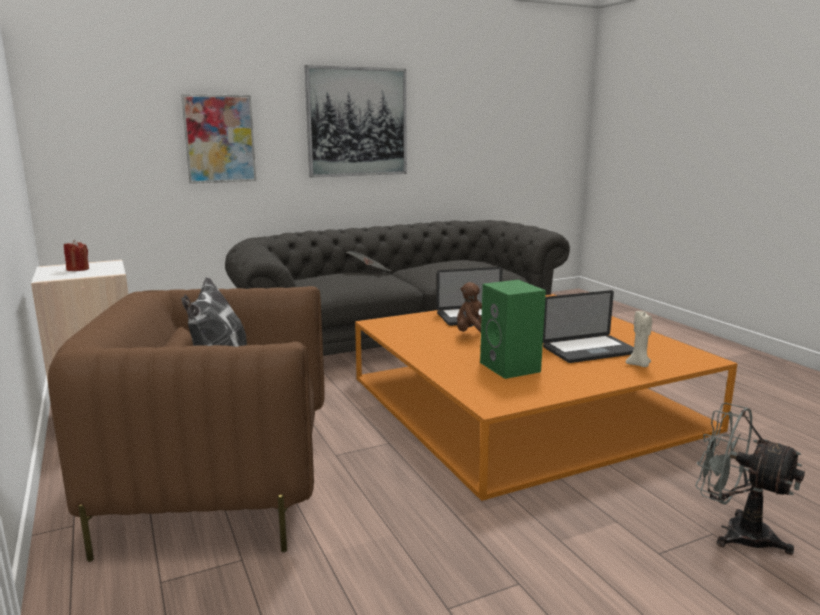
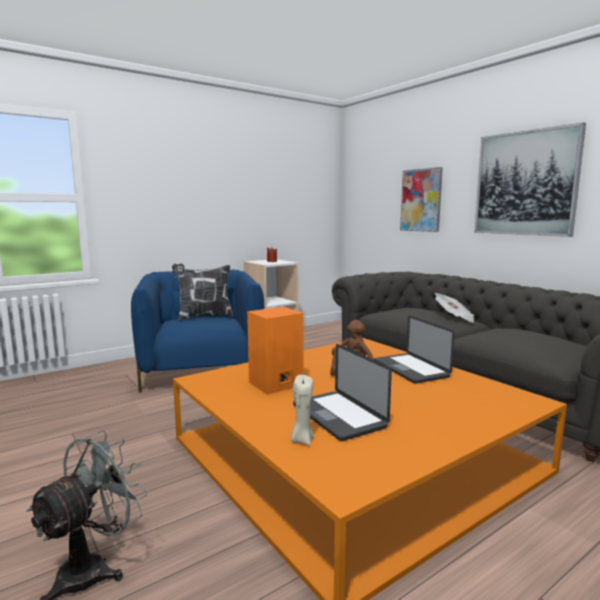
camera: 80 degrees right, 5 degrees down
(216, 486) = (202, 370): brown armchair -> blue armchair
(511, 367) = (275, 384): green speaker -> orange speaker

